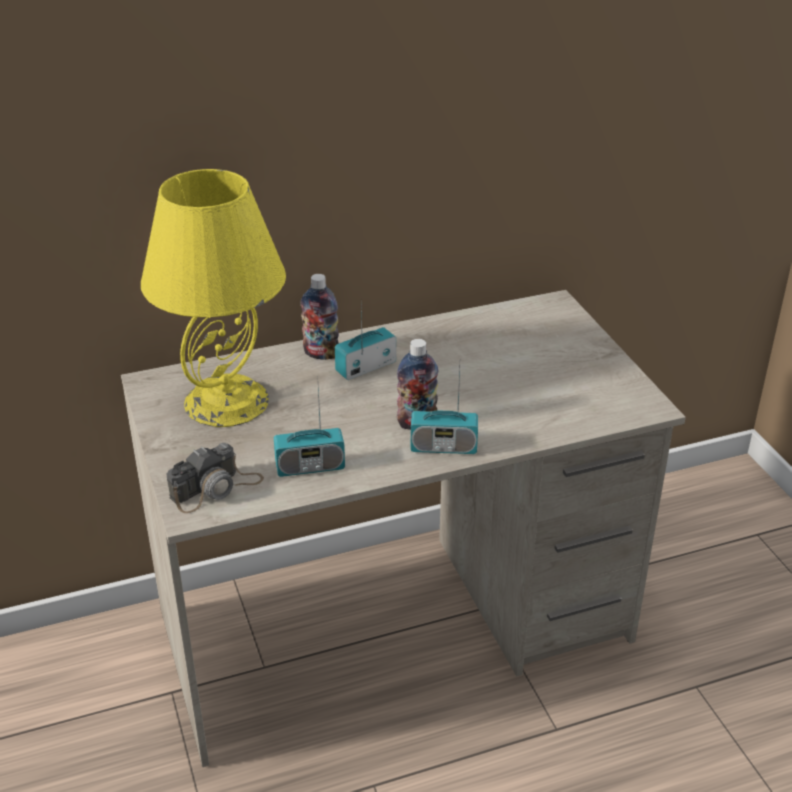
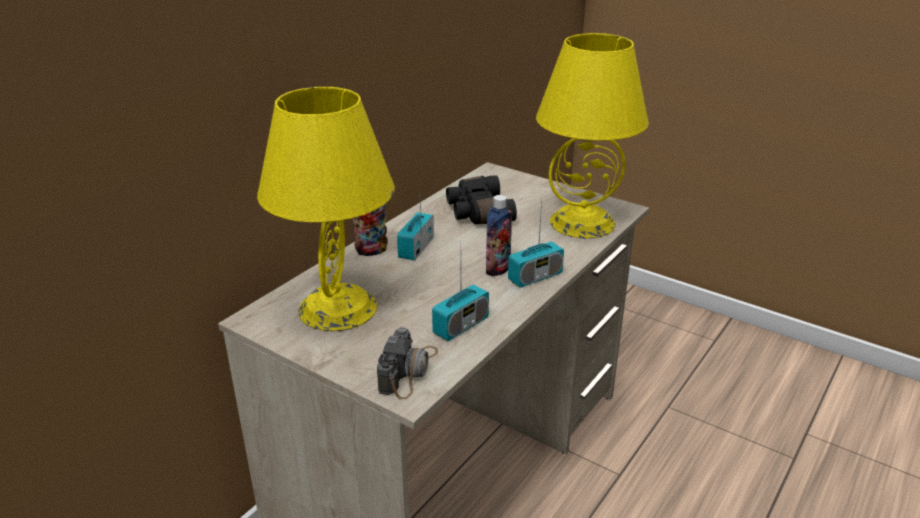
camera: 35 degrees left, 5 degrees down
(477, 349) = (477, 212): none -> black binoculars
(576, 405) = (582, 223): none -> yellow table lamp

